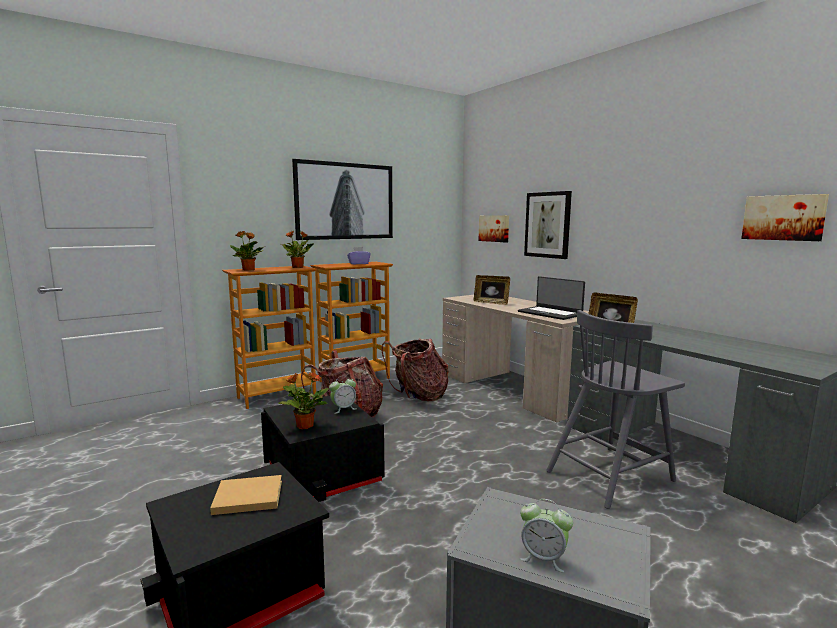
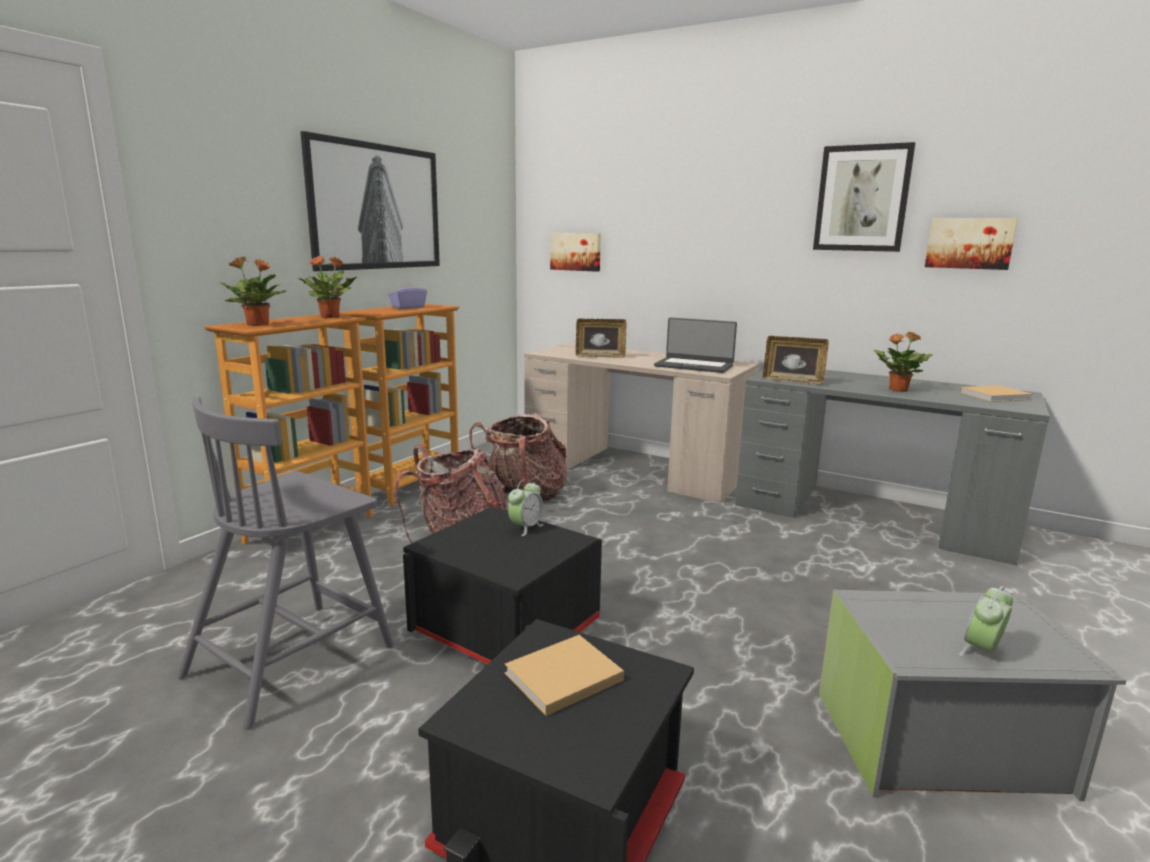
camera: 25 degrees left, 5 degrees up
(304, 426) = (503, 561): potted plant -> potted plant (897, 390)
(543, 558) = (981, 651): alarm clock -> alarm clock turned 135 degrees clockwise
(548, 225) = (664, 248): picture -> picture (862, 198)
(611, 475) = (830, 553): grey chair -> grey chair (293, 658)
(795, 358) = (996, 396): none -> beige book

